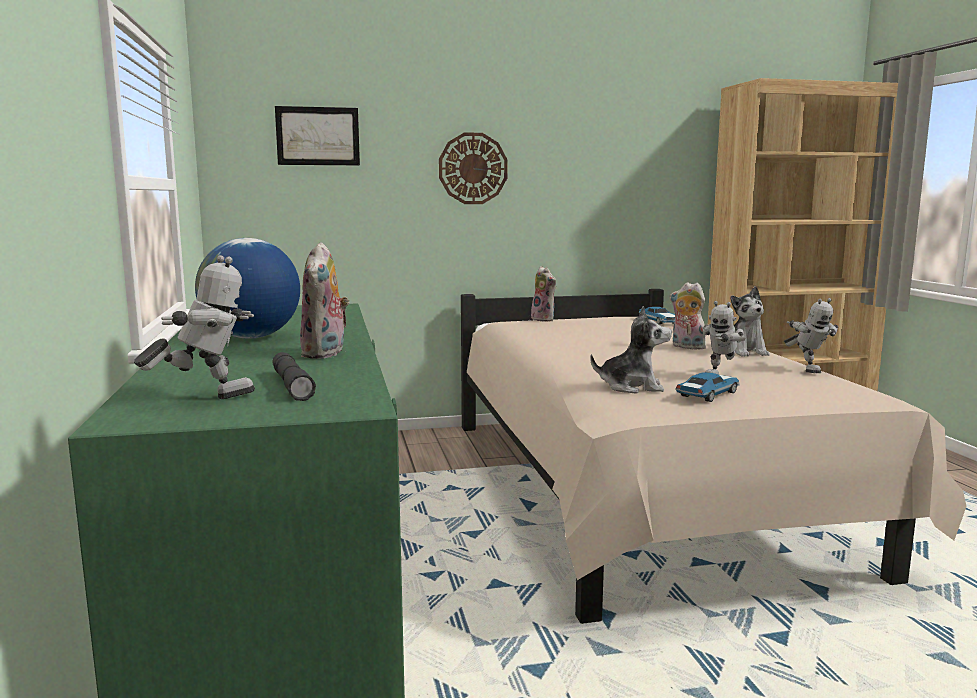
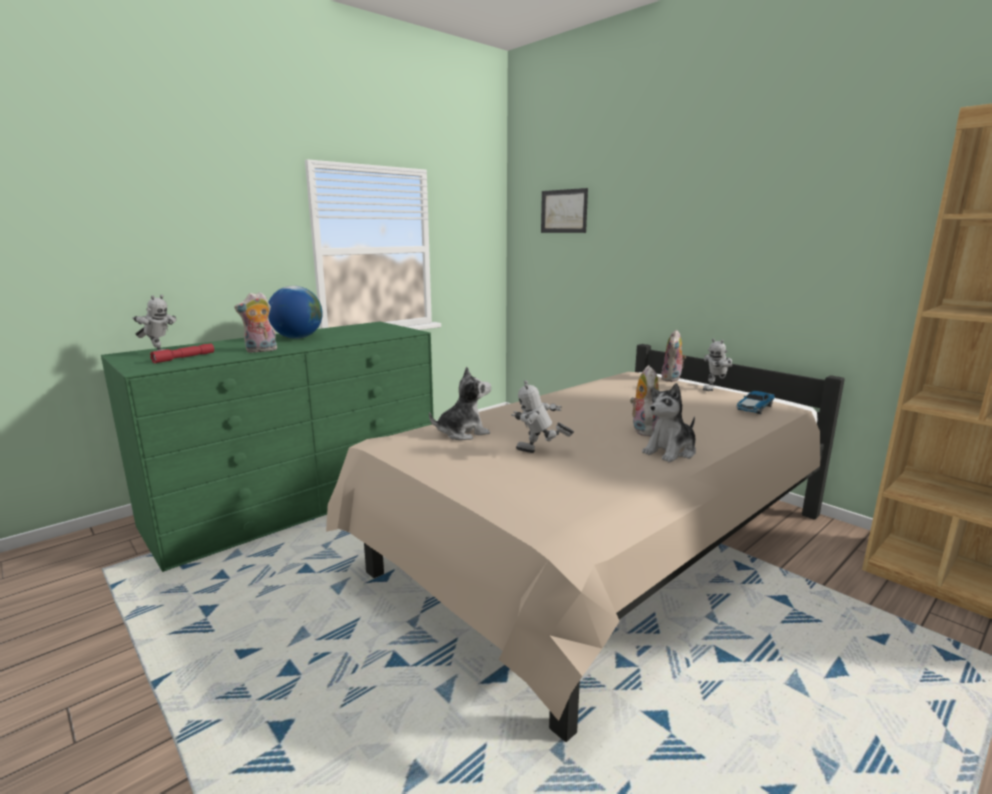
camera: 60 degrees right, 5 degrees up
(292, 385) = (184, 358): grey flashlight -> red flashlight
(473, 168) = (664, 235): wall clock -> none
(632, 387) = (462, 433): plush toy -> plush toy turned 90 degrees counterclockwise
(708, 394) = (465, 456): toy car -> none
(807, 370) = (628, 484): toy robot -> toy robot (715, 390)

